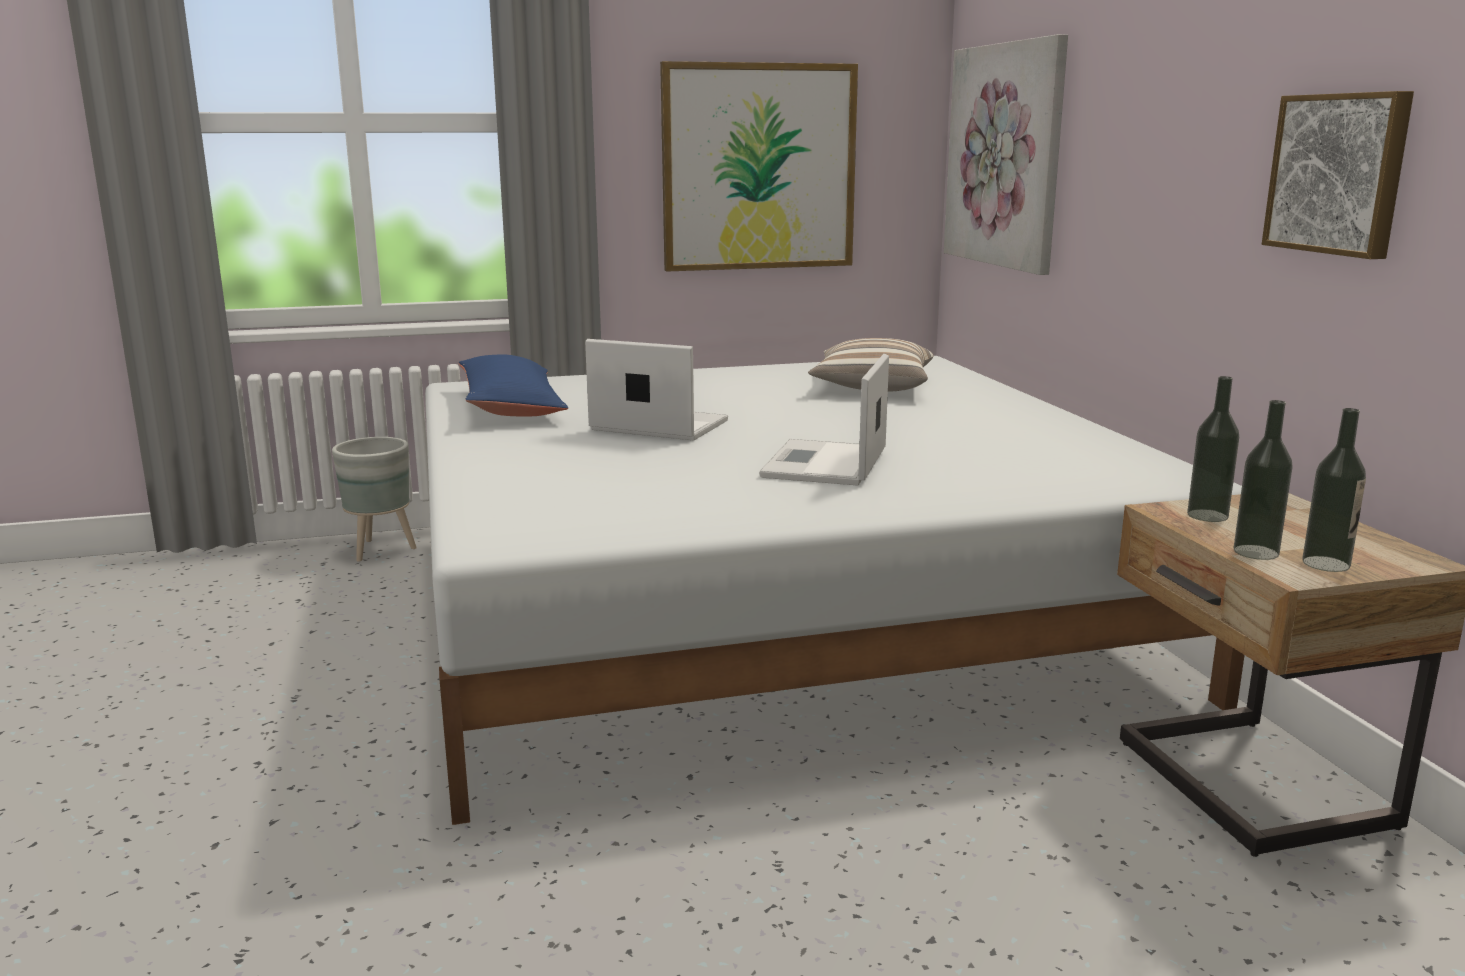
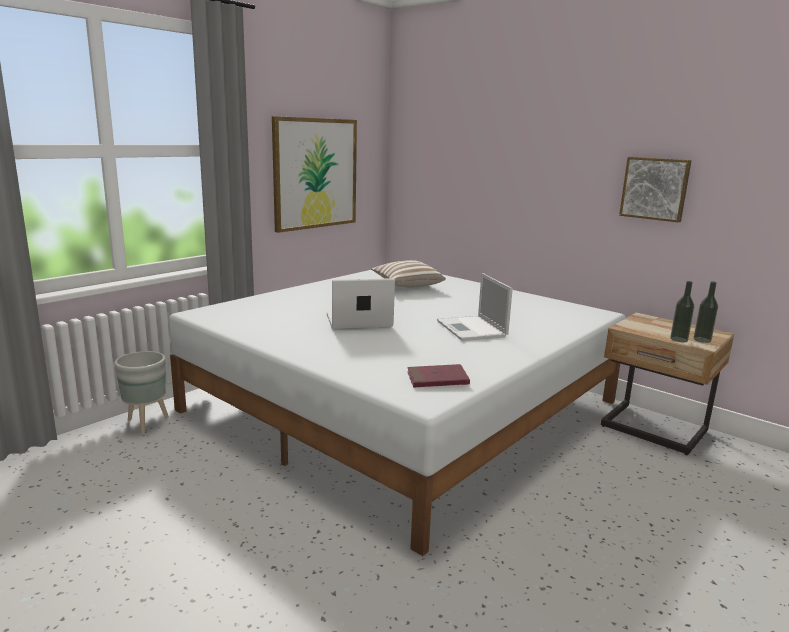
camera: 35 degrees left, 0 degrees up
(511, 406) = (257, 321): blue pillow -> none
(580, 520) = (437, 379): none -> red book
(1004, 156) = (436, 168): picture -> none
(1207, 515) = (639, 327): bottle -> none

